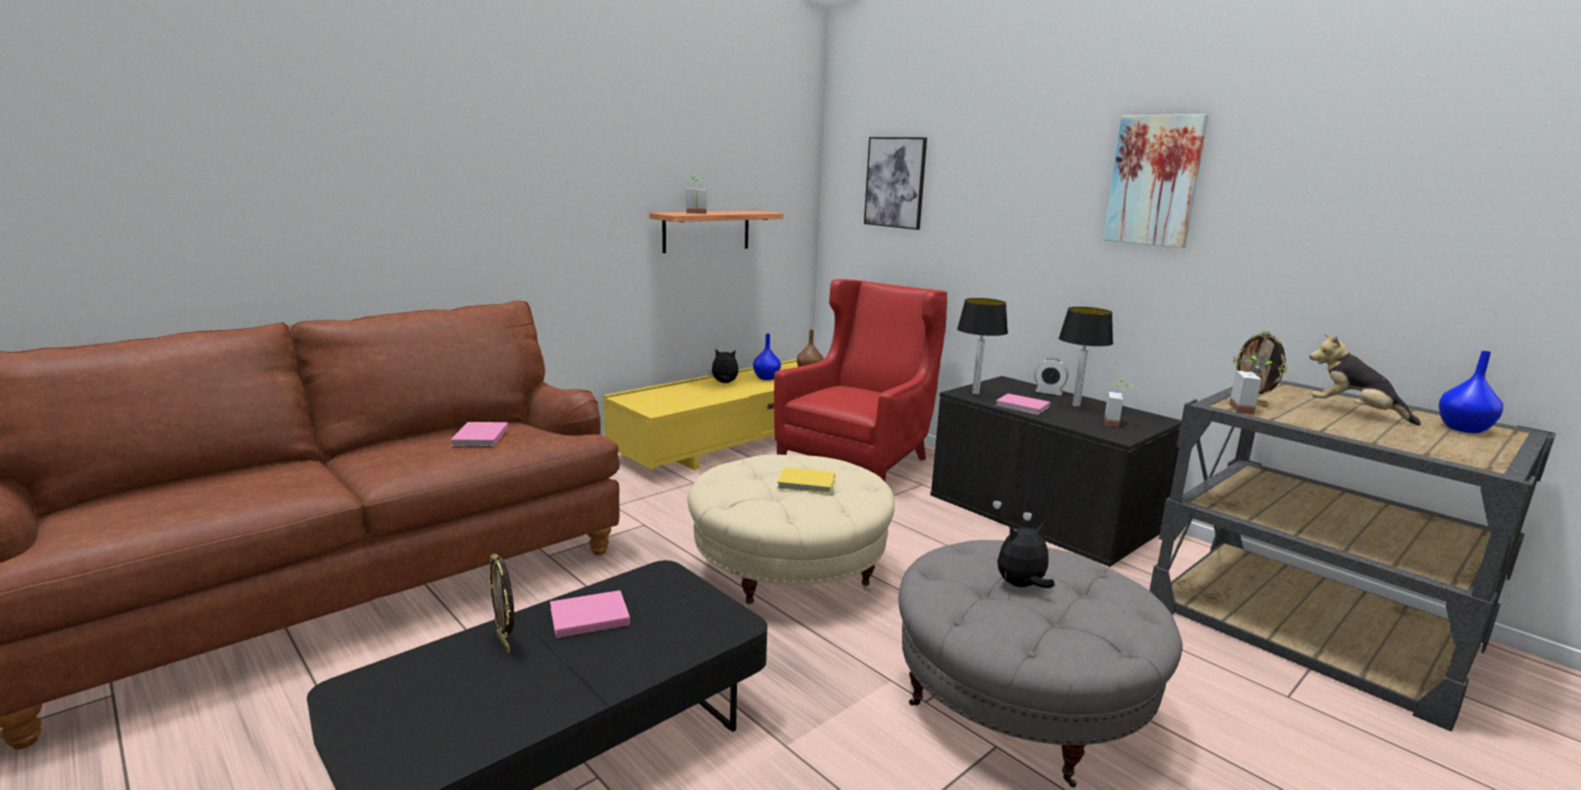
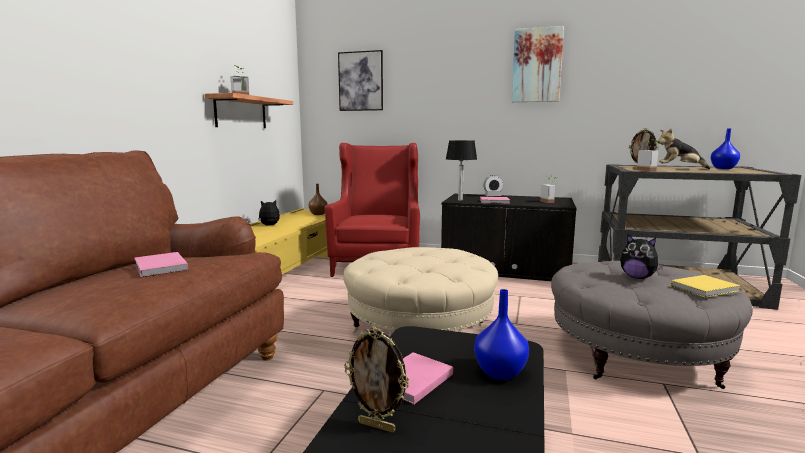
camera: 30 degrees left, 5 degrees down
(767, 378) = (295, 220): blue vase -> blue vase (500, 372)
(807, 483) = (433, 259): yellow book -> yellow book (706, 288)
(1021, 586) = (638, 277): plush toy -> plush toy turned 90 degrees counterclockwise
(1076, 405) = (516, 198): table lamp -> none

